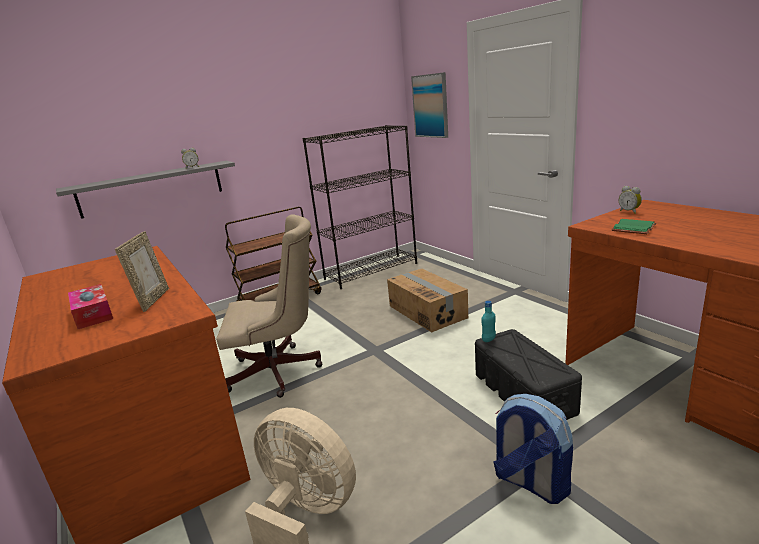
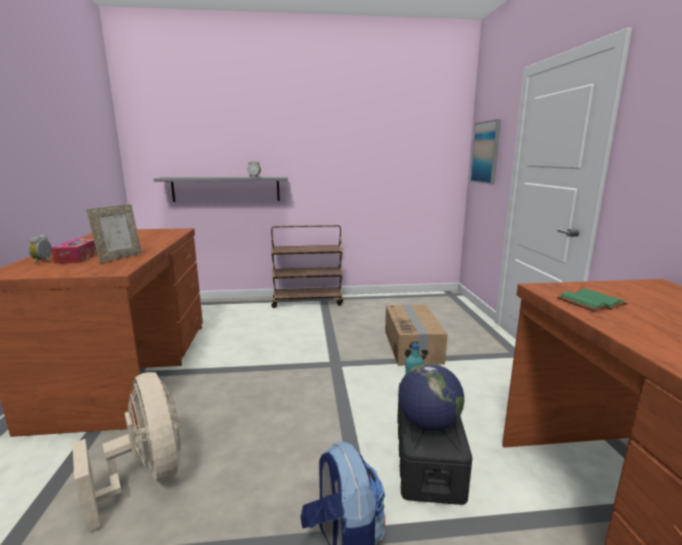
camera: 25 degrees right, 5 degrees down
(280, 371) = (251, 355): beige office chair -> none
(371, 271) = (399, 299): black bookcase -> none
(531, 363) = (428, 424): none -> globe
(629, 211) = (618, 286): alarm clock -> alarm clock (44, 261)

